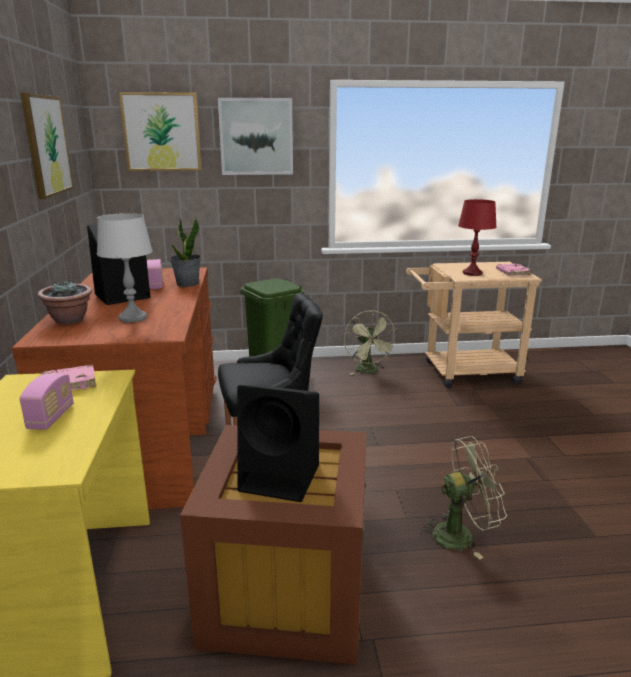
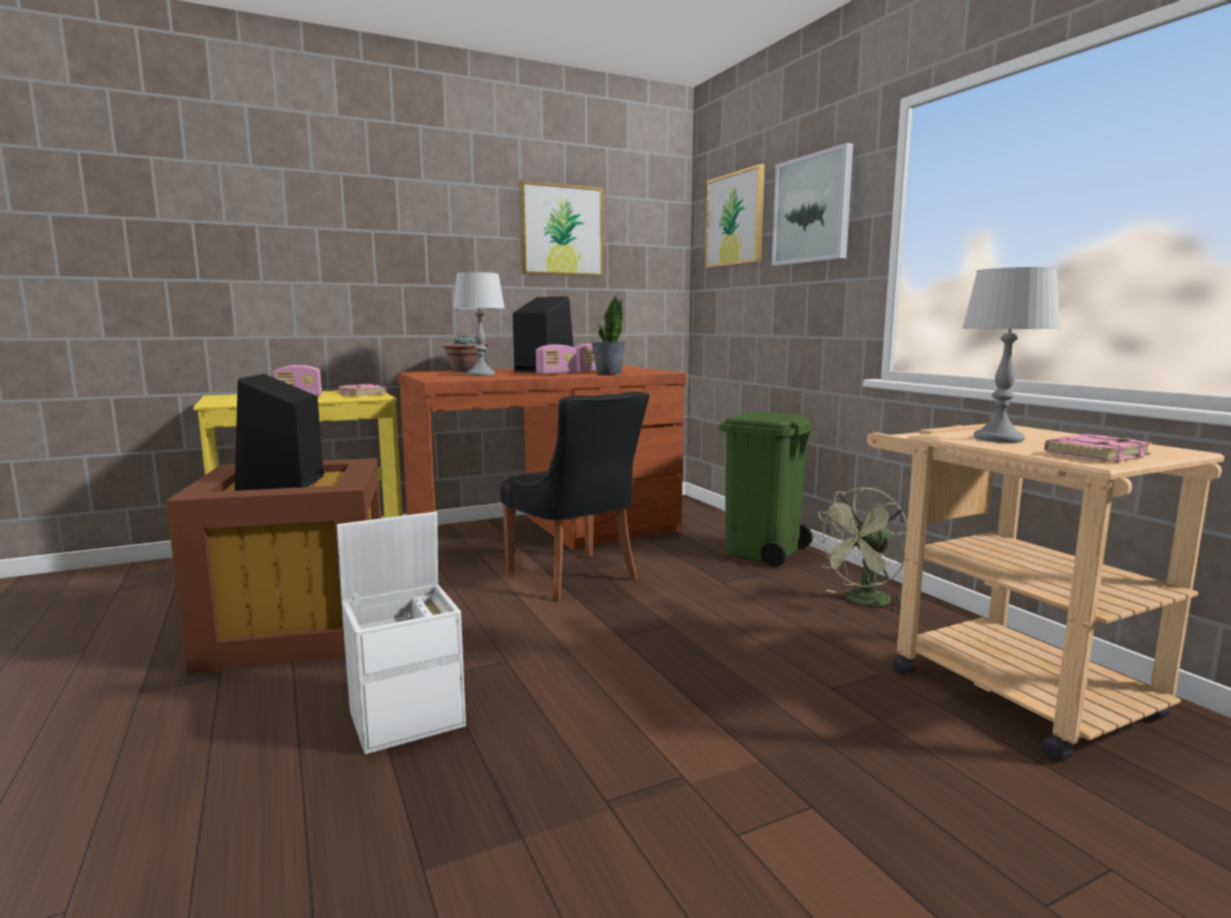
camera: 70 degrees right, 10 degrees down
(164, 296) = (556, 374): none -> radio
(460, 534) = (409, 717): green fan -> white storage box
(472, 273) = (998, 439): red table lamp -> grey table lamp

